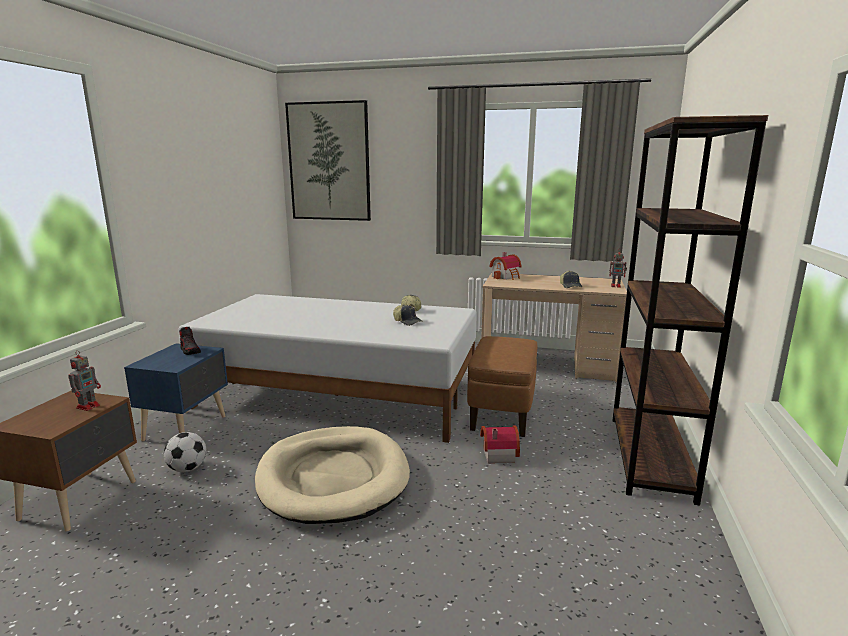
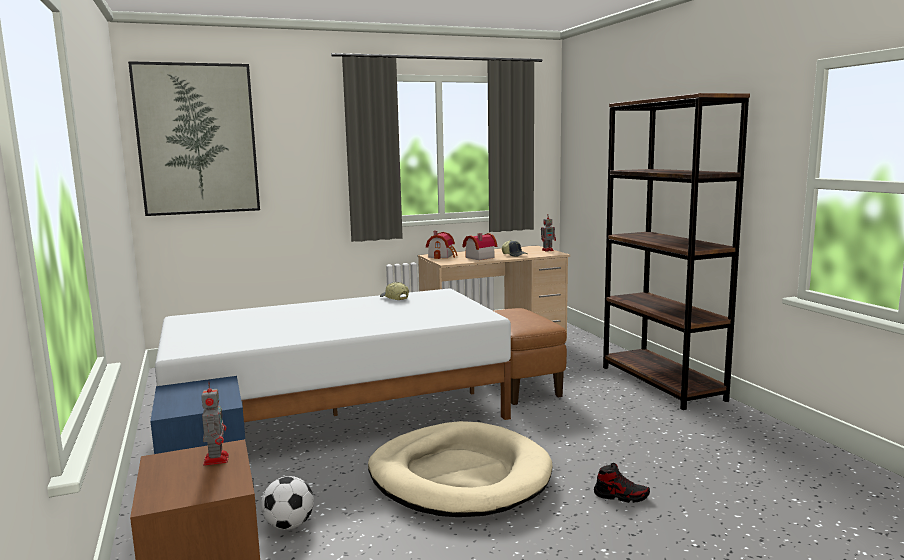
camera: 35 degrees left, 5 degrees down
(190, 351) = (200, 387): shoe -> shoe (621, 496)
(408, 321) = (419, 307): cap -> none
(497, 454) = (561, 414): toy house -> toy house (478, 257)

